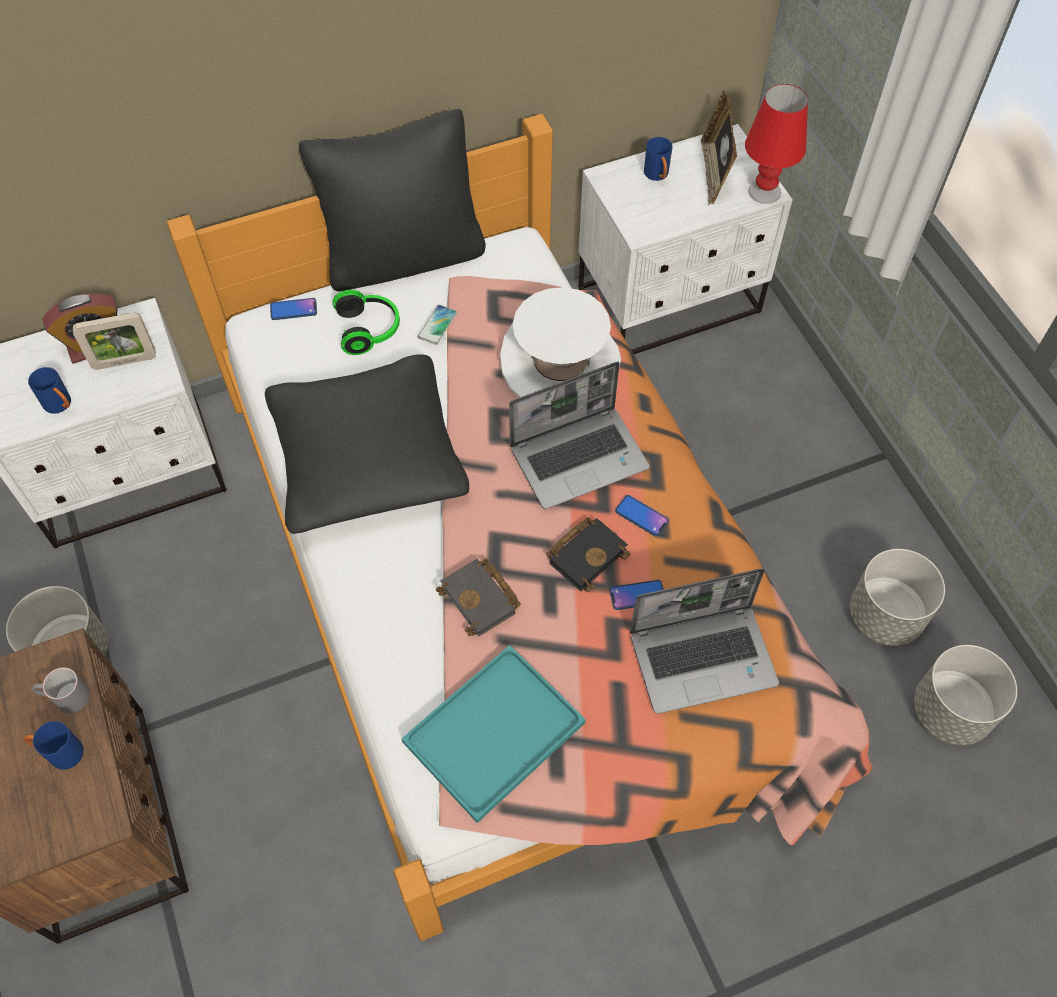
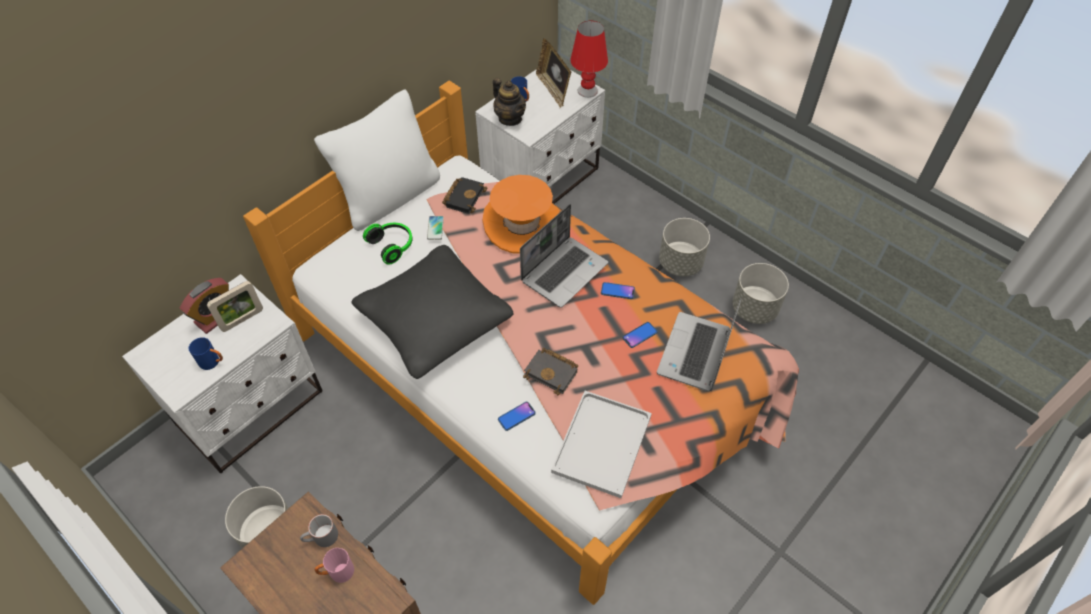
camera: 25 degrees left, 5 degrees down
(60, 753) = (337, 572): blue mug -> pink mug
(293, 309) = (336, 251): phone -> phone (516, 416)
(404, 256) = (389, 196): black pillow -> white pillow
(495, 729) = (601, 442): turquoise tray -> white tray
(560, 362) = (522, 223): white hat -> orange hat
(587, 554) = (598, 324): black book -> black book (464, 197)
(626, 197) = (510, 118): none -> teapot
(704, 658) = (695, 354): laptop -> laptop turned 150 degrees clockwise
(949, 711) = (814, 345): grey planter -> grey planter (680, 263)

